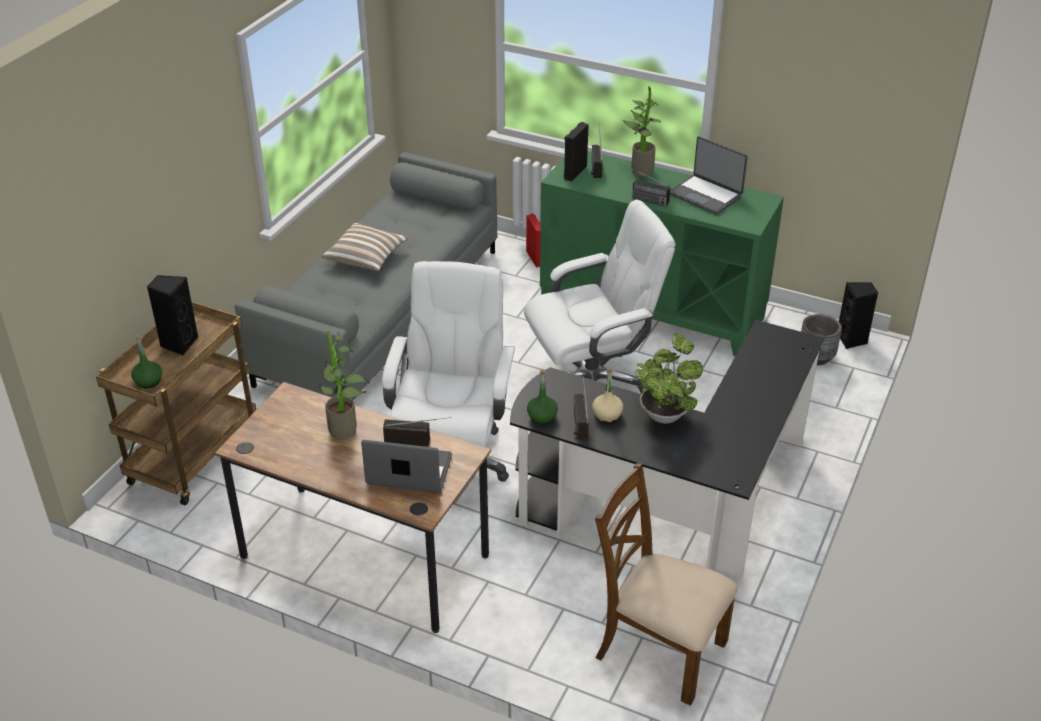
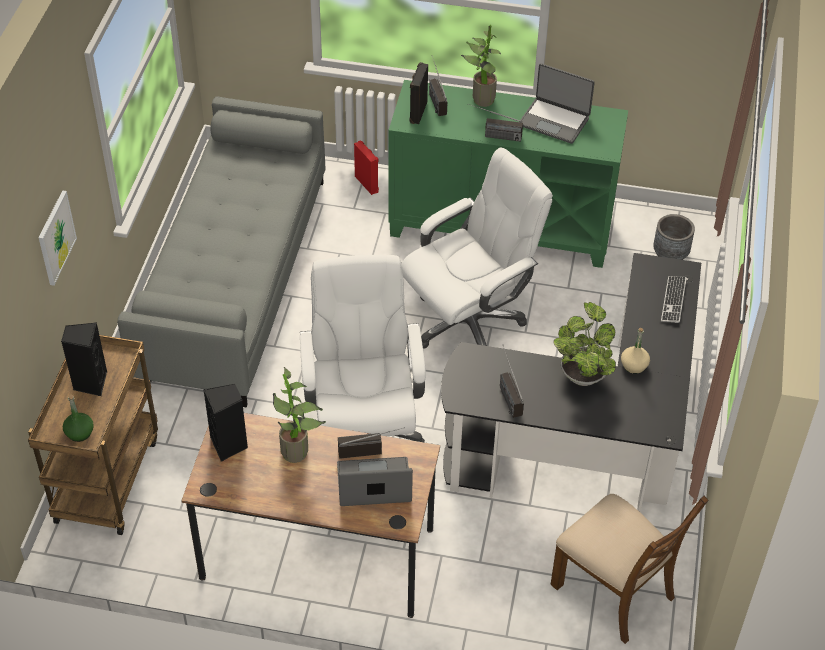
camera: 15 degrees left, 10 degrees up
(171, 196) = (56, 237): none -> picture
(366, 258) = (218, 231): pillow -> none
(542, 417) = (473, 399): green bottle -> none
(607, 415) = (531, 385): beige bottle -> beige bottle (634, 365)
(659, 649) = (614, 591): brown chair -> brown chair turned 150 degrees counterclockwise
(783, 365) = (673, 300): none -> keyboard
(852, 340) = (698, 229): black speaker -> black speaker (229, 445)

